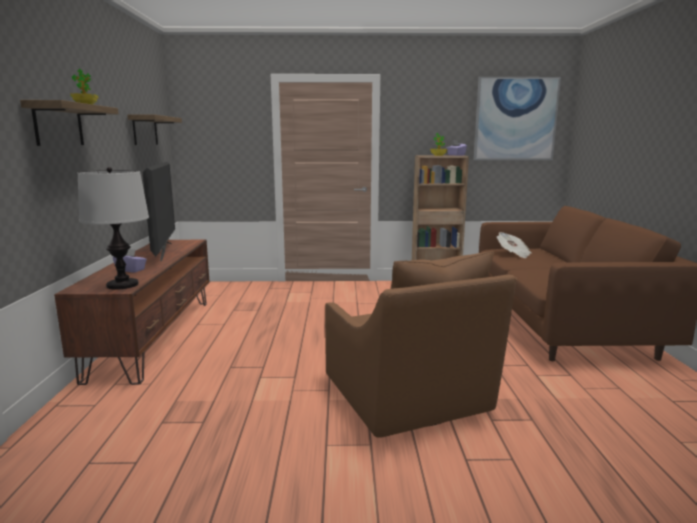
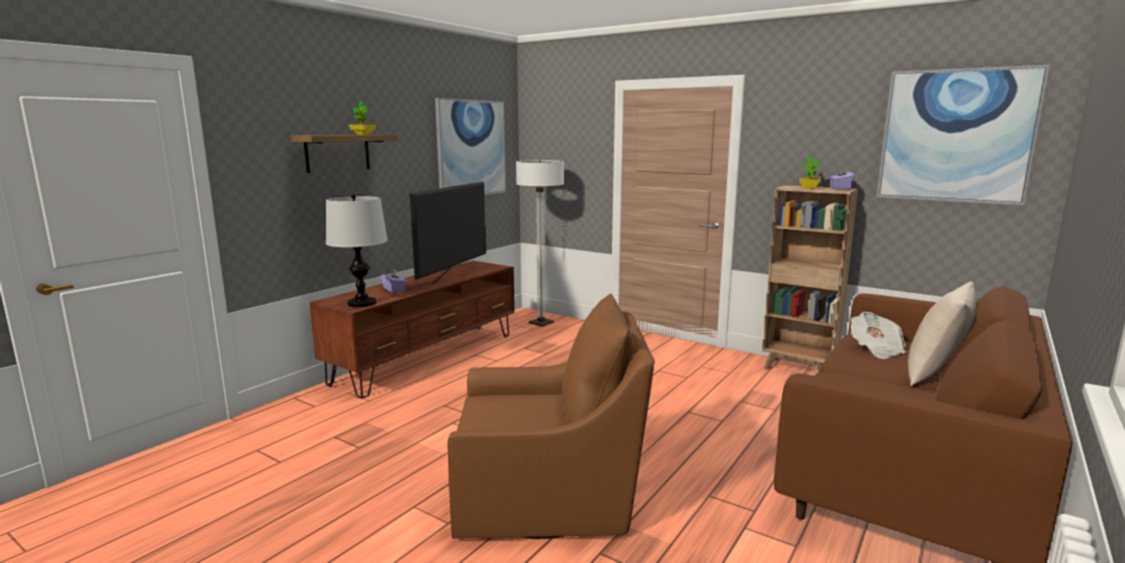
camera: 35 degrees right, 0 degrees up
(145, 130) = (471, 148): shelf -> picture
(220, 289) = (541, 323): none -> floor lamp
(408, 397) = (550, 493): brown armchair -> brown armchair turned 105 degrees counterclockwise
(559, 260) = (935, 374): none -> beige pillow

